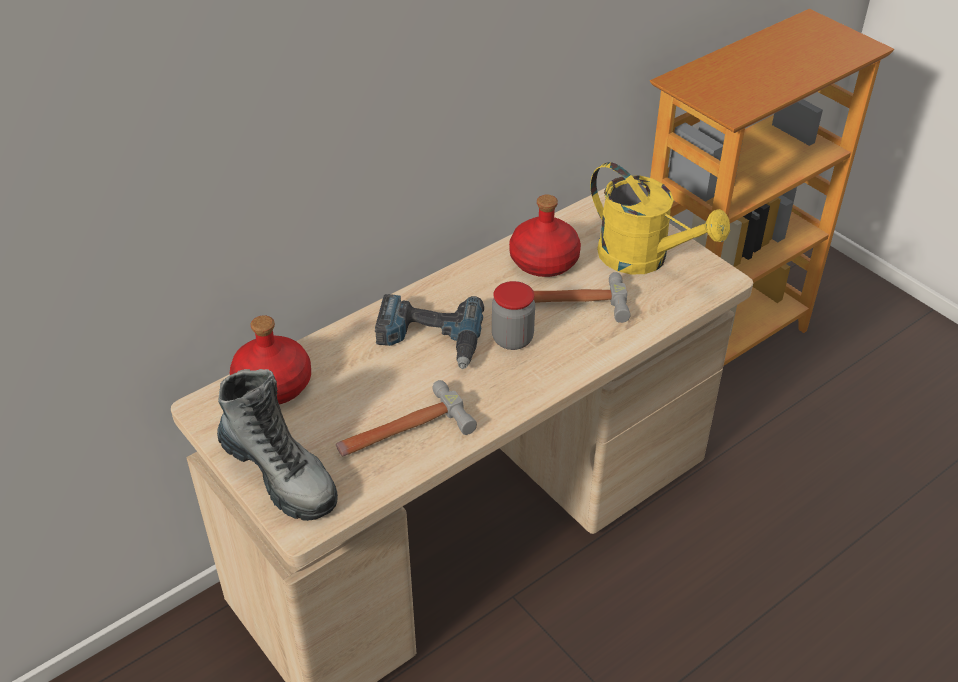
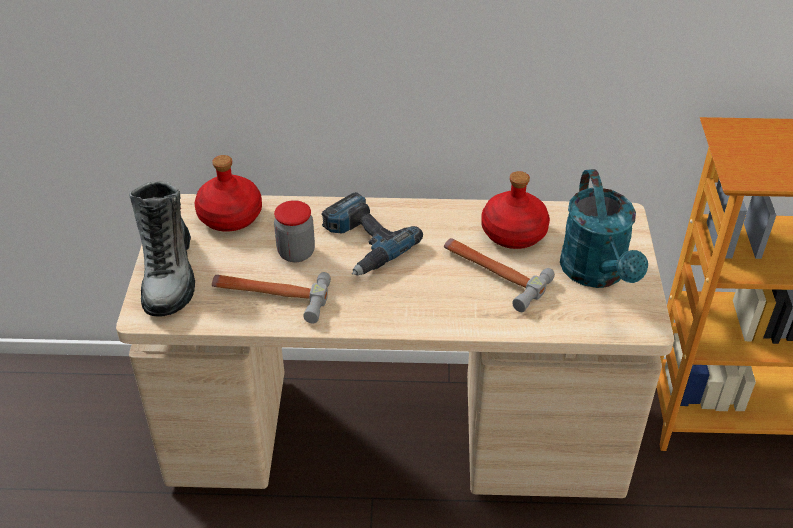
camera: 40 degrees right, 0 degrees up
(512, 339) = (420, 276): jar -> jar (296, 253)
(644, 259) = (597, 274): yellow watering can -> turquoise watering can

